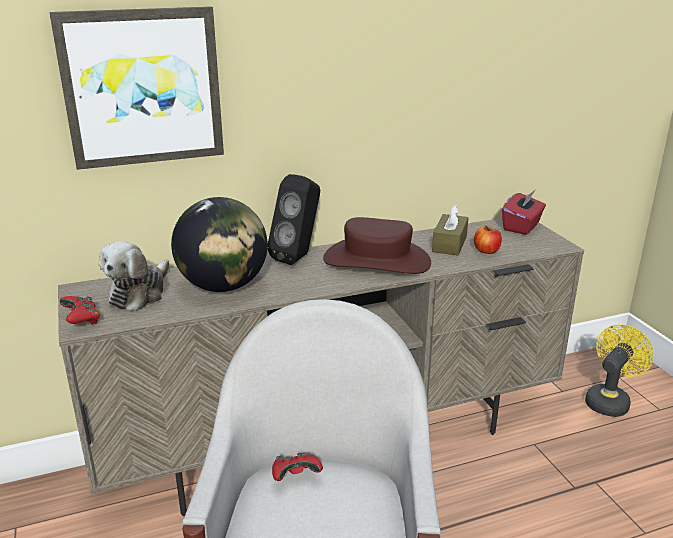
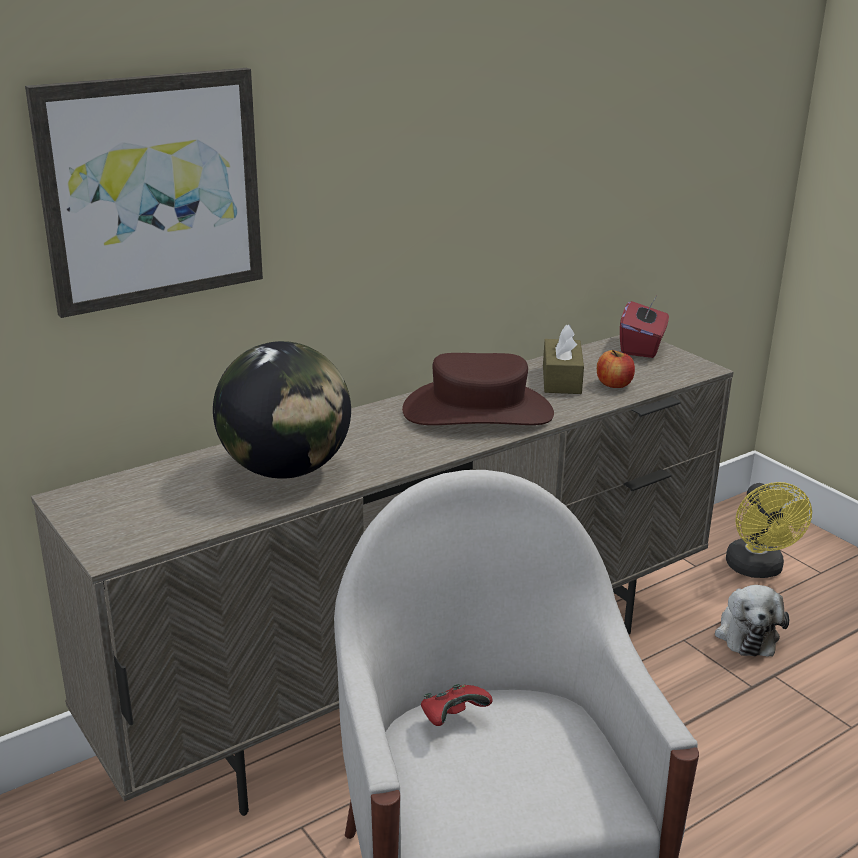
camera: 15 degrees left, 0 degrees up
(82, 321) = (107, 542): red game controller -> none
(139, 293) = (167, 493): plush toy -> plush toy (746, 633)
(298, 257) = (368, 418): black speaker -> none
(609, 400) = (757, 570): yellow fan -> yellow fan turned 150 degrees clockwise

